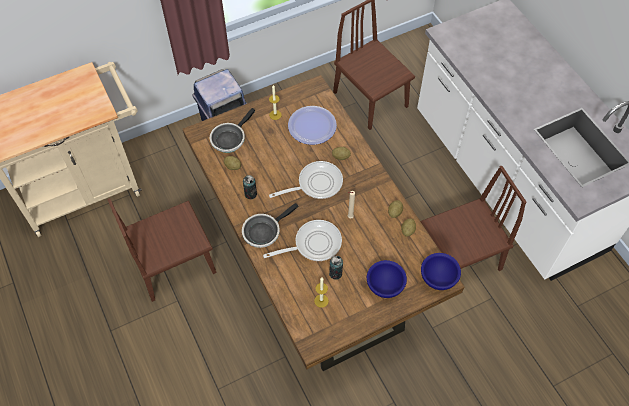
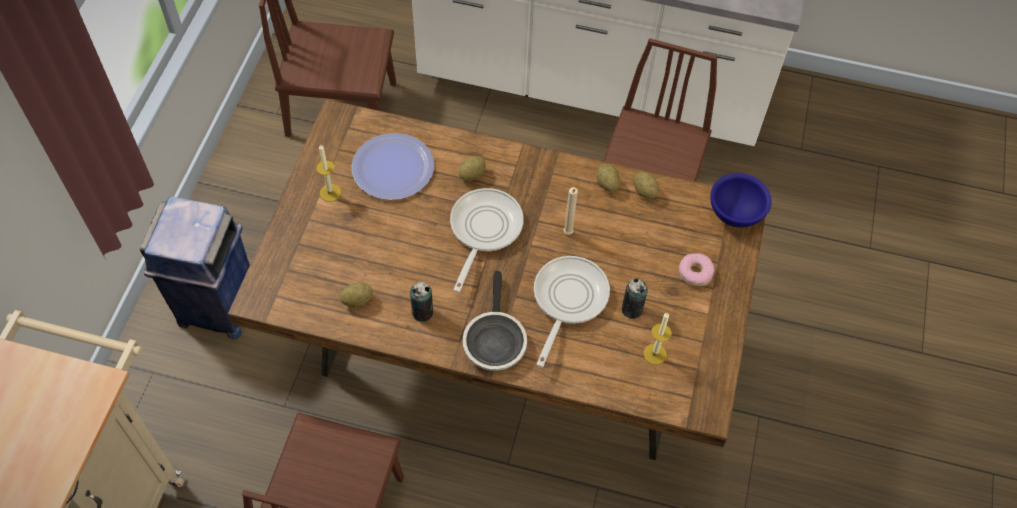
camera: 50 degrees left, 0 degrees up
(229, 138) = (309, 270): frying pan -> none
(384, 285) = (695, 272): blue bowl -> donut

